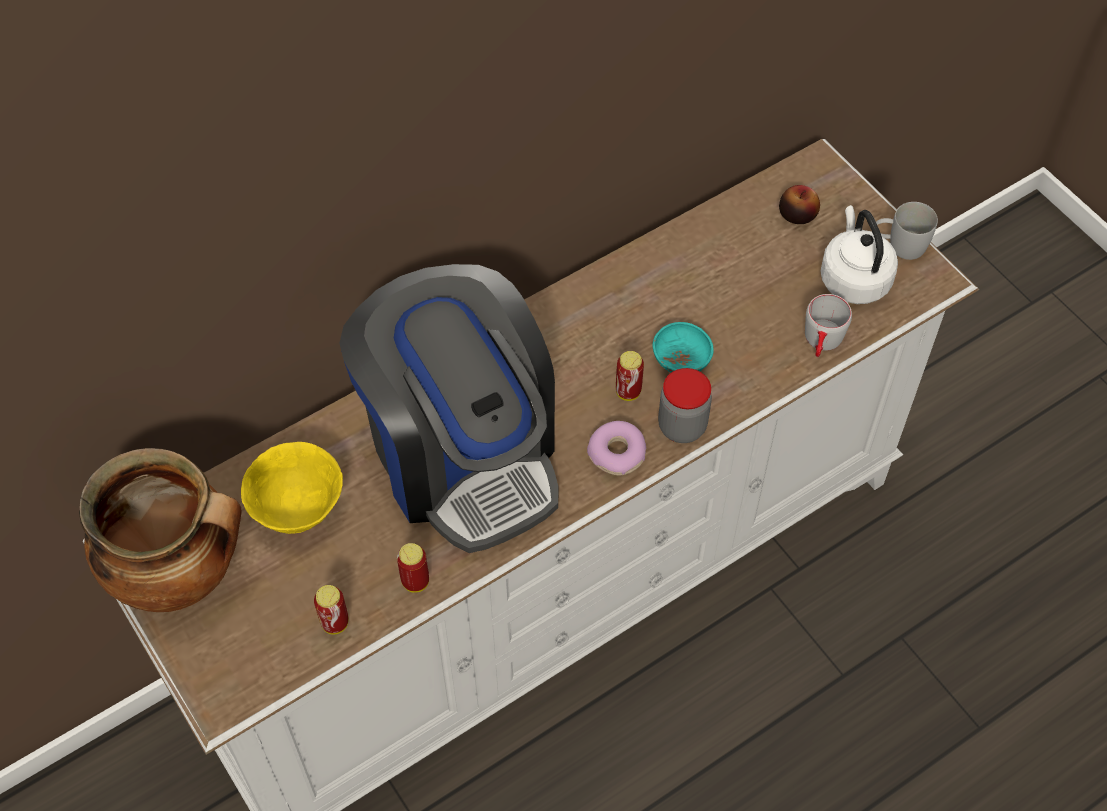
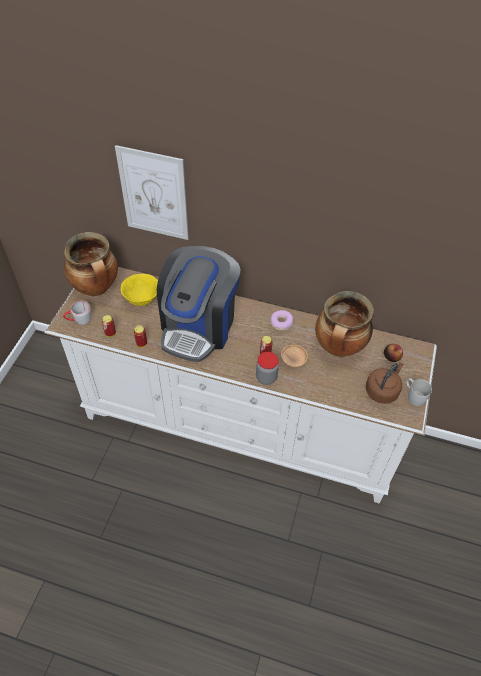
camera: 50 degrees right, 5 degrees down
(211, 266) = (154, 194): none -> picture
(617, 453) = (238, 366): donut -> donut (281, 323)
(681, 359) = (293, 360): turquoise bowl -> brown bowl
(713, 272) = (339, 348): none -> cooking pot
(822, 343) = (343, 398): grey mug -> grey mug (79, 320)
(853, 278) = (382, 390): white kettle -> brown kettle

